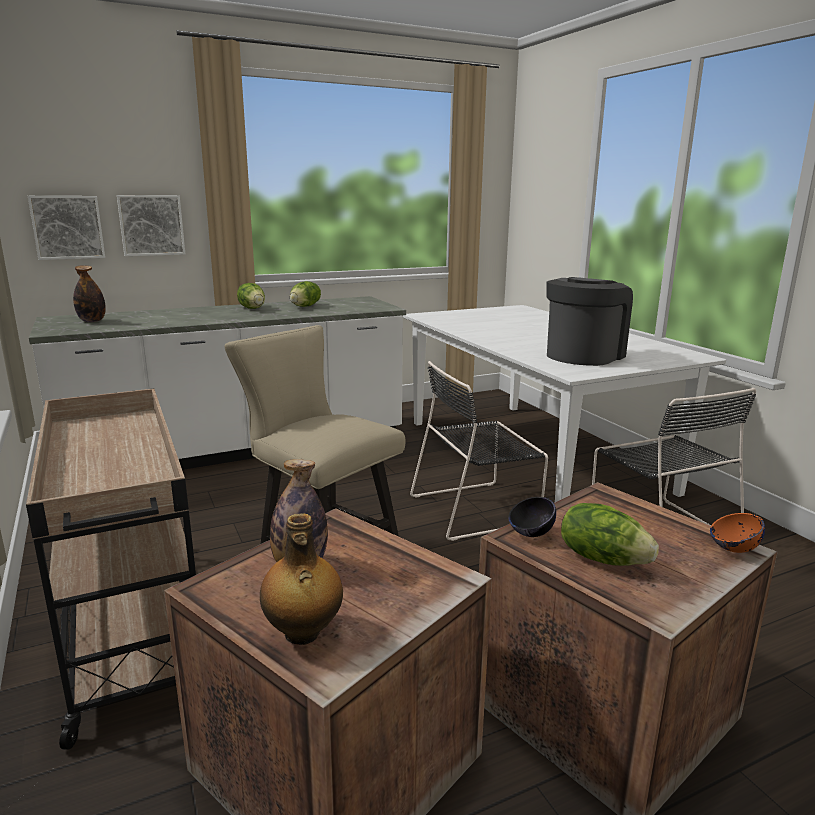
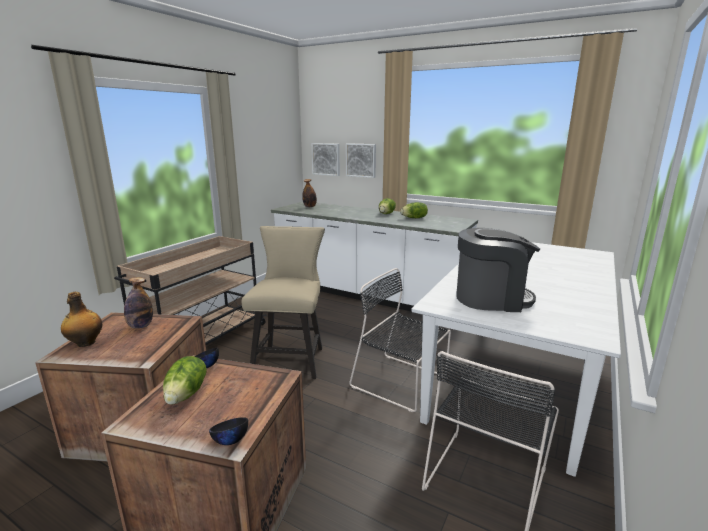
camera: 55 degrees right, 0 degrees up
(733, 549) = (230, 440): orange bowl -> black bowl

